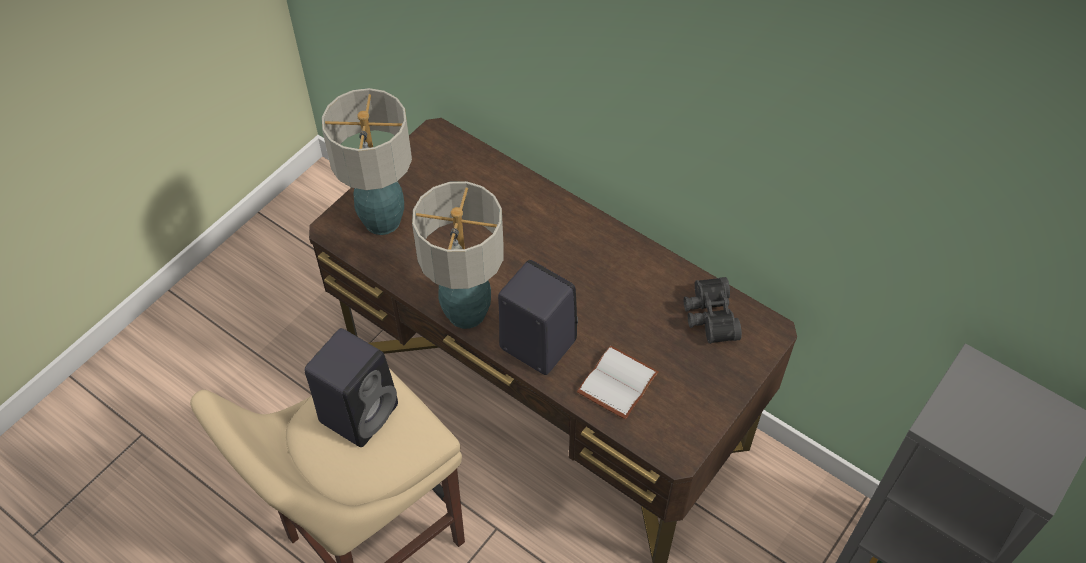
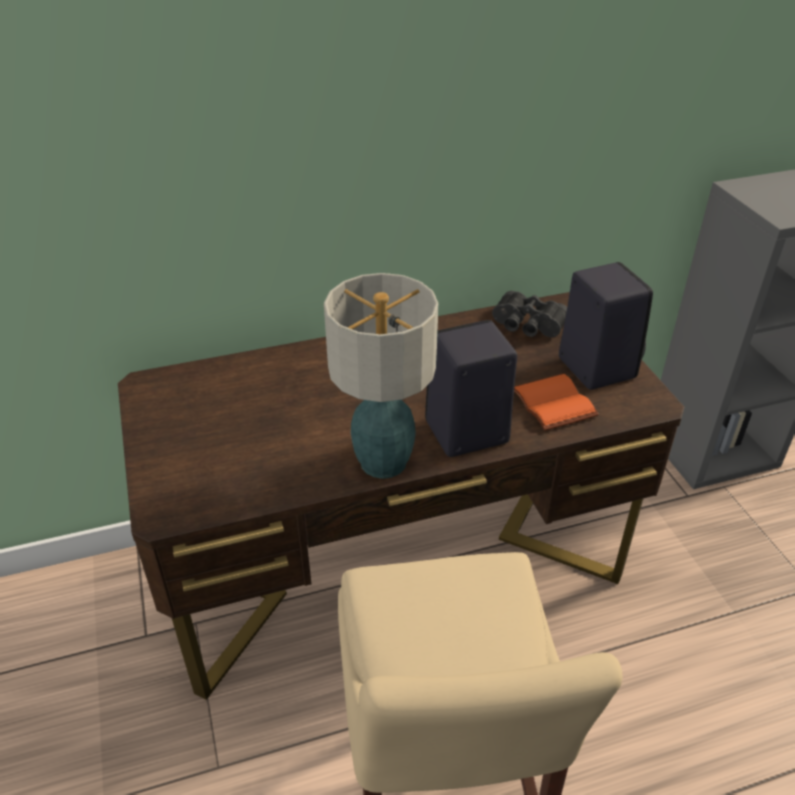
camera: 55 degrees left, 15 degrees down
(360, 411) = (425, 612): black speaker -> black speaker (594, 366)
(383, 221) = (202, 470): table lamp -> none
(619, 385) = (556, 403): white book -> orange book

